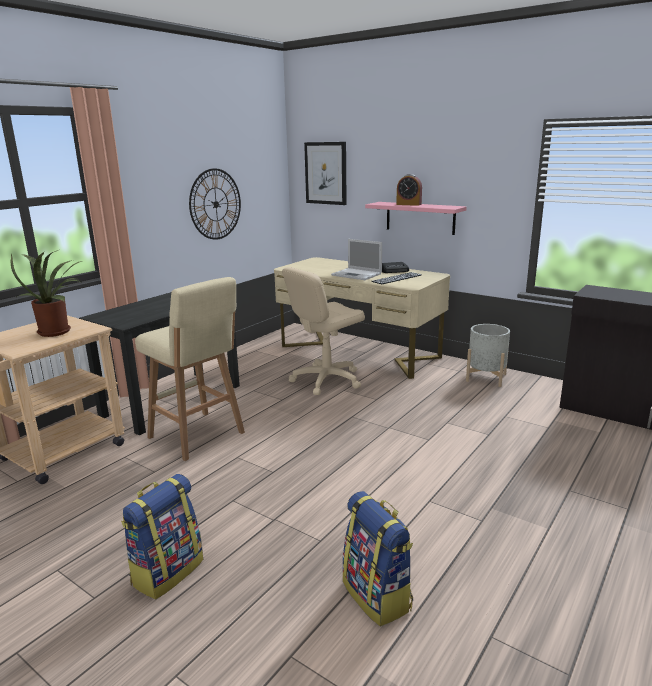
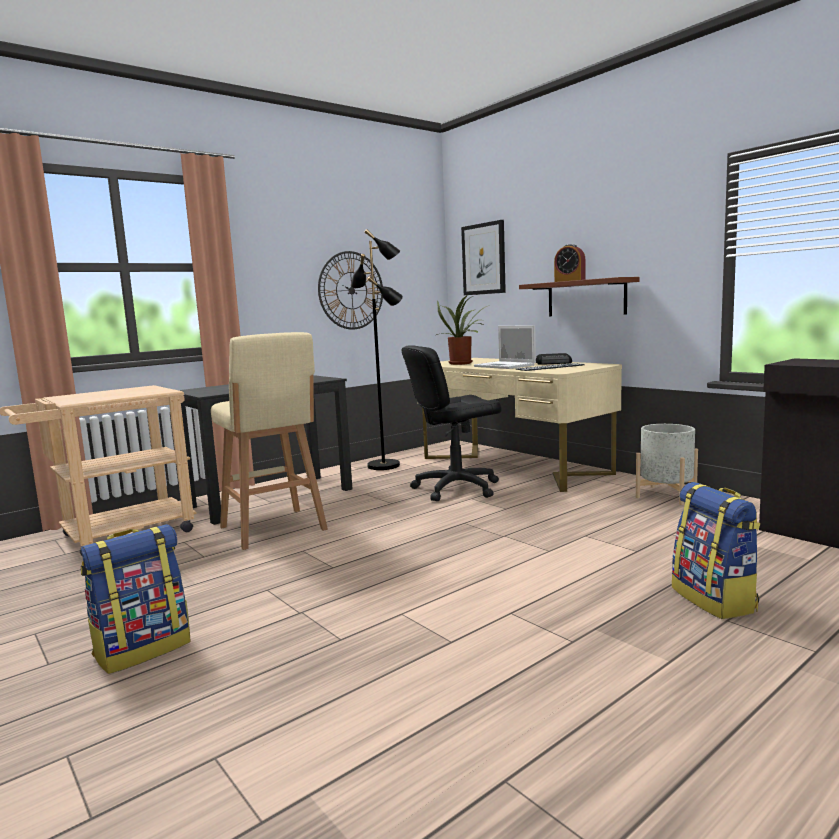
camera: 15 degrees right, 10 degrees down
(58, 331) = (129, 393): potted plant -> potted plant (462, 363)
(252, 357) = (384, 465): none -> black floor lamp
(326, 380) = (456, 488): beige office chair -> black office chair
(378, 595) = (374, 707): backpack -> backpack (715, 600)
(420, 218) = (586, 298): pink shelf -> brown shelf

